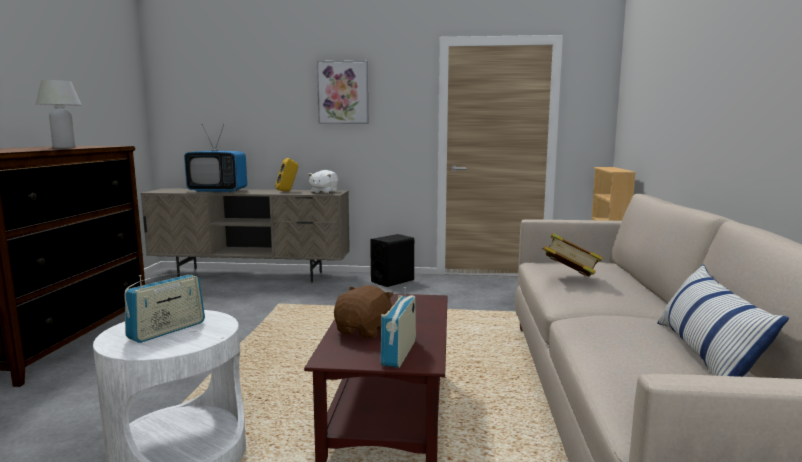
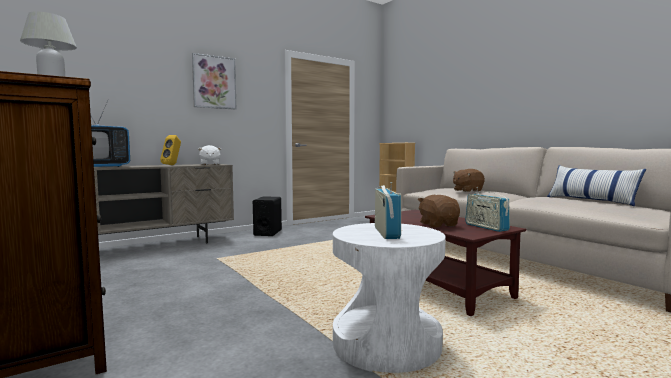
camera: 40 degrees left, 5 degrees down
(569, 278) = (467, 190): book -> brown plush toy

